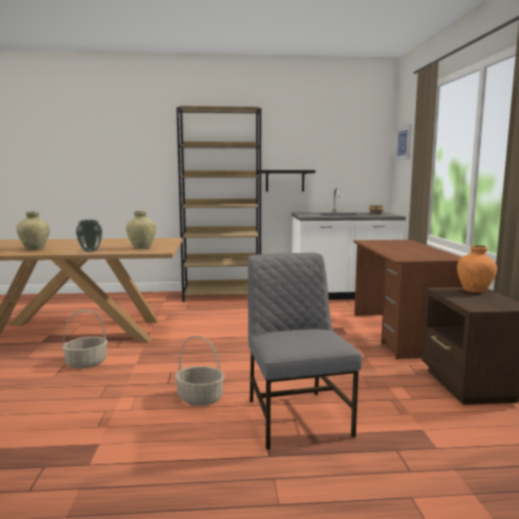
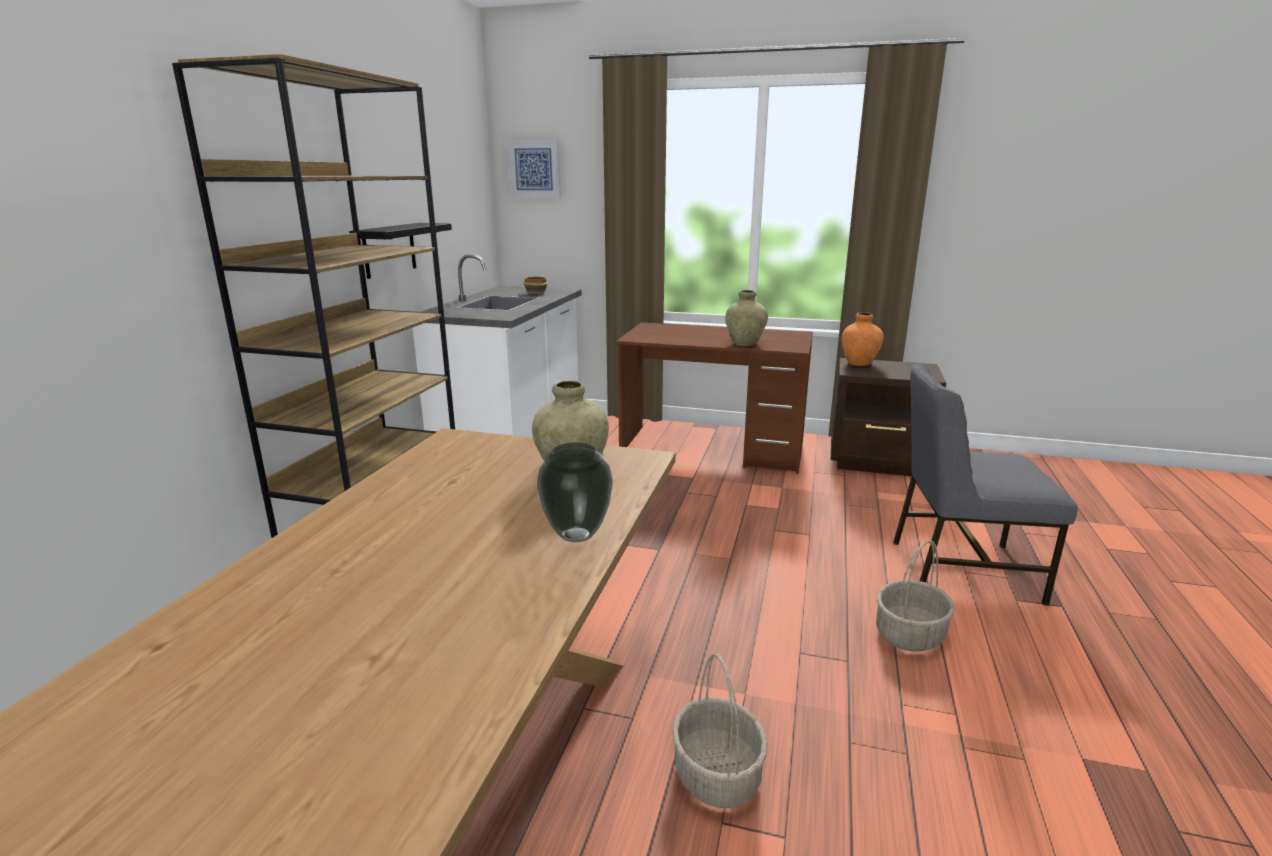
camera: 70 degrees left, 10 degrees up
(35, 249) = (428, 635): beige vase -> beige vase (745, 344)

